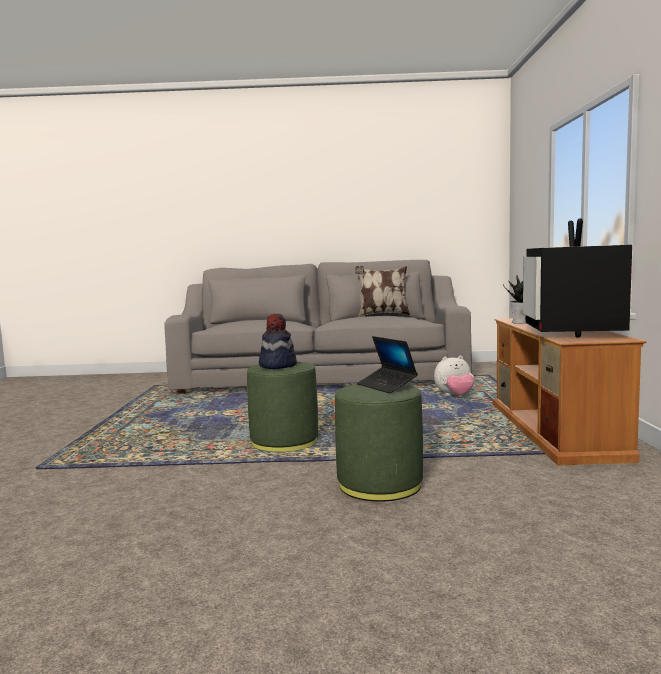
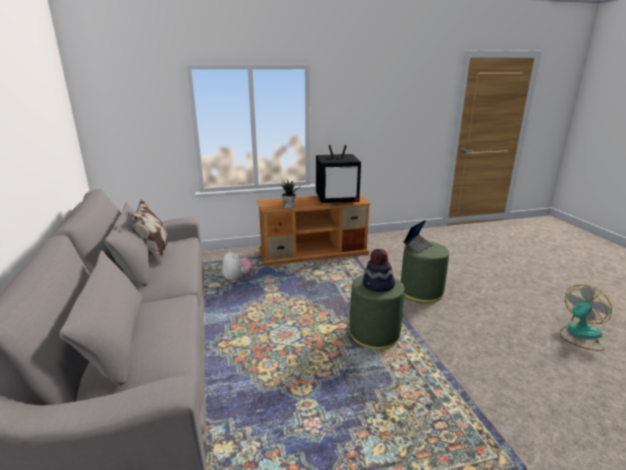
camera: 105 degrees left, 15 degrees up
(113, 602) = (579, 334): none -> fan

